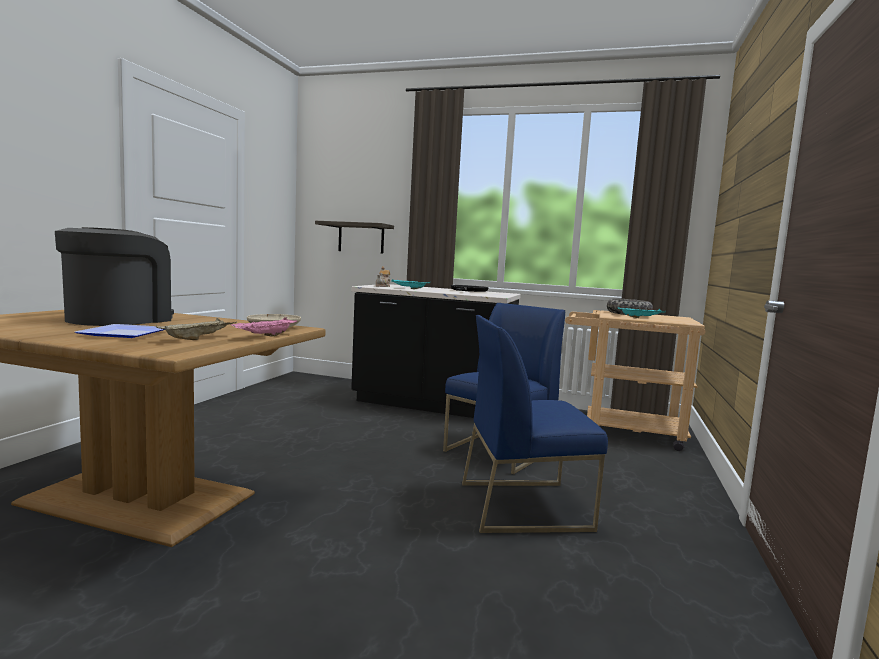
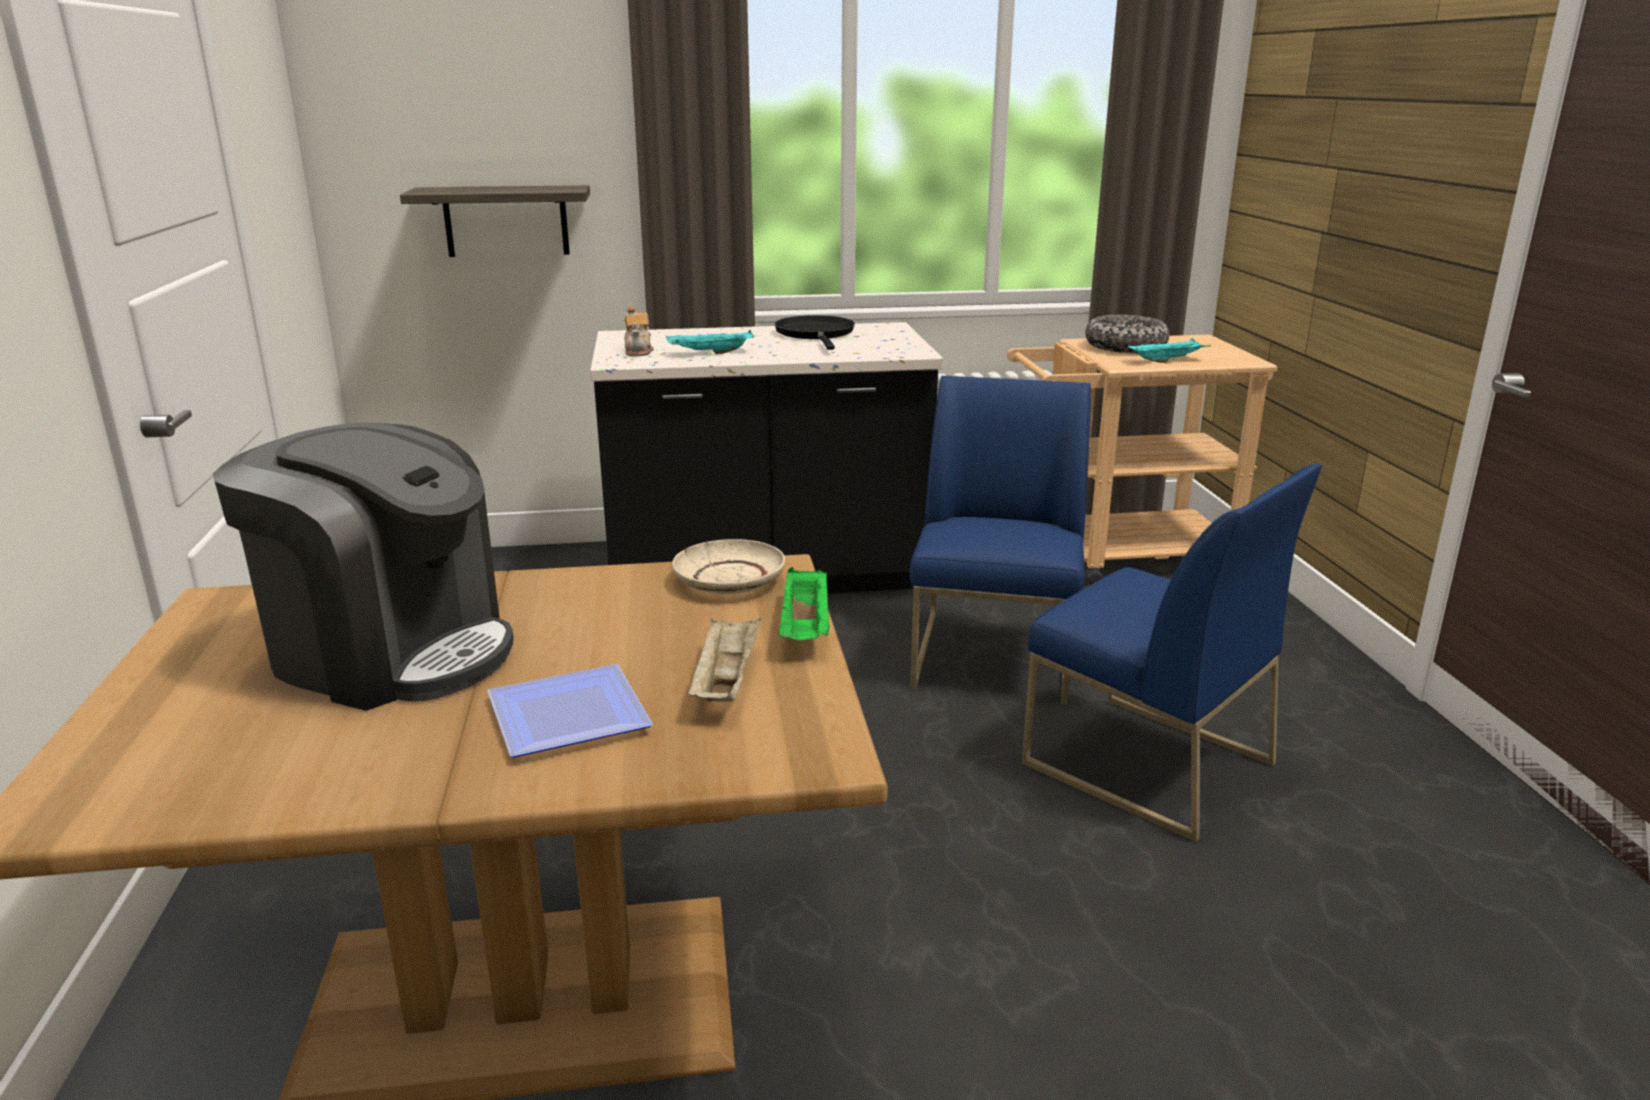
camera: 25 degrees left, 15 degrees up
(119, 319) = (390, 652): coffee machine -> coffee machine turned 120 degrees clockwise
(266, 336) = (806, 628): pink tray -> green tray
(524, 505) = (1145, 764): blue chair -> blue chair turned 105 degrees counterclockwise

